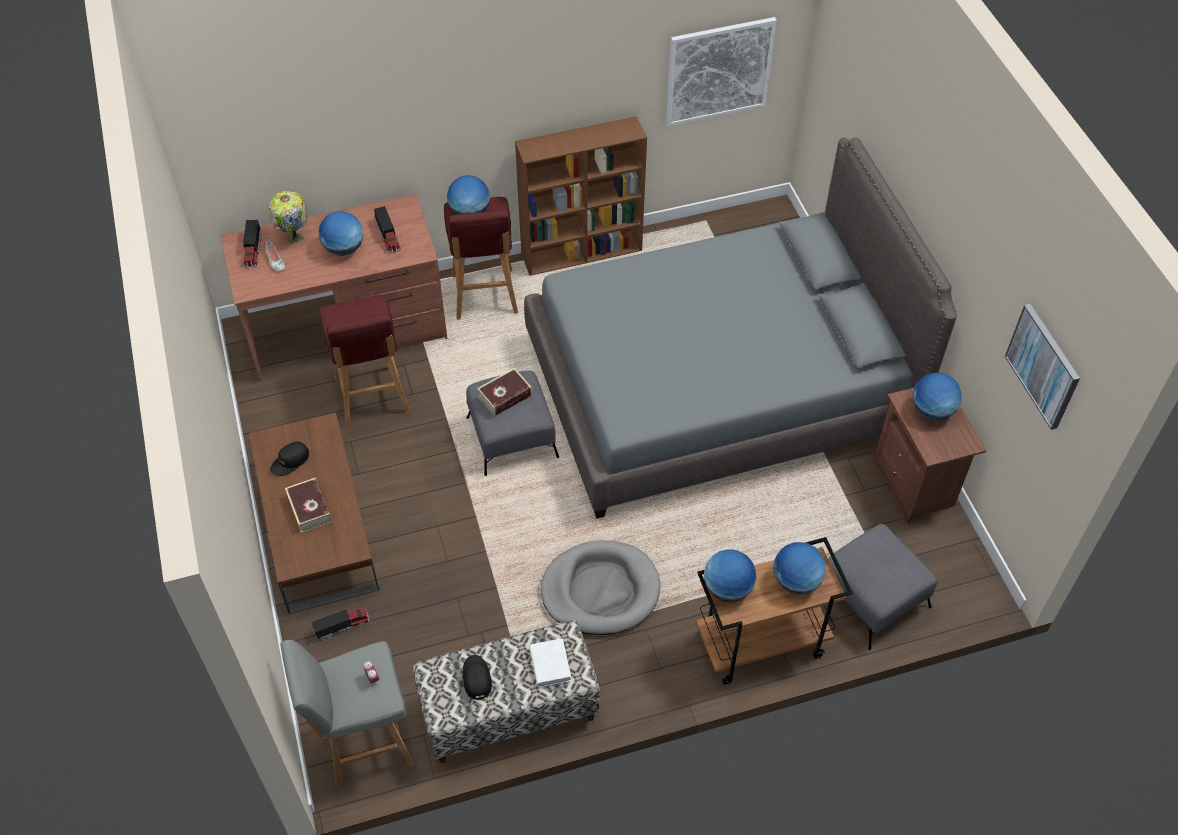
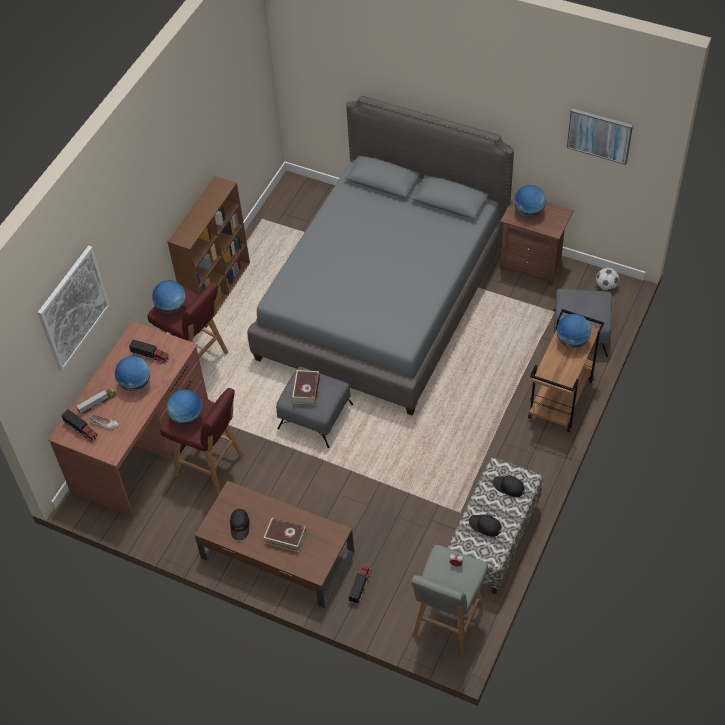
camera: 45 degrees left, 0 degrees up
(294, 239) = (97, 403): table lamp -> toy truck
(550, 665) = (508, 487): white book -> black cap
(600, 590) = (459, 446): grey dog bed -> none
(719, 71) = (241, 114): picture -> picture (73, 308)
(727, 588) = (548, 372): globe -> globe (187, 417)
(967, 577) = (606, 286): none -> football

